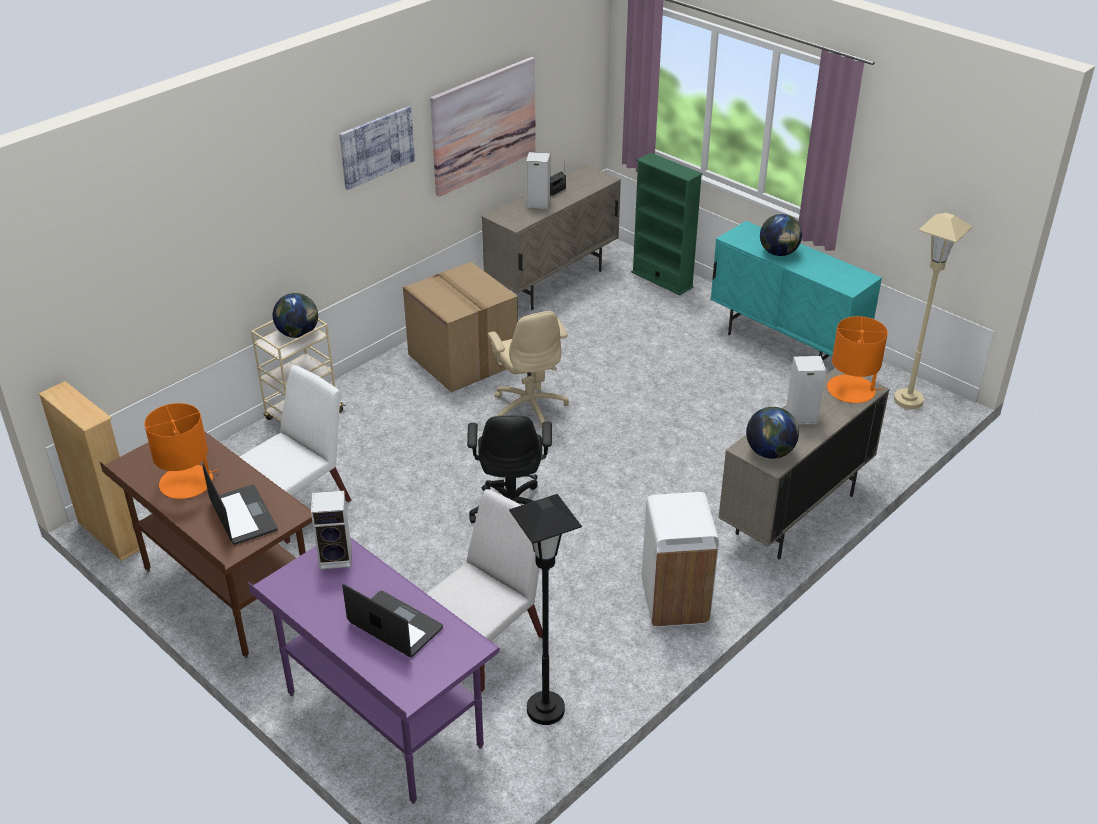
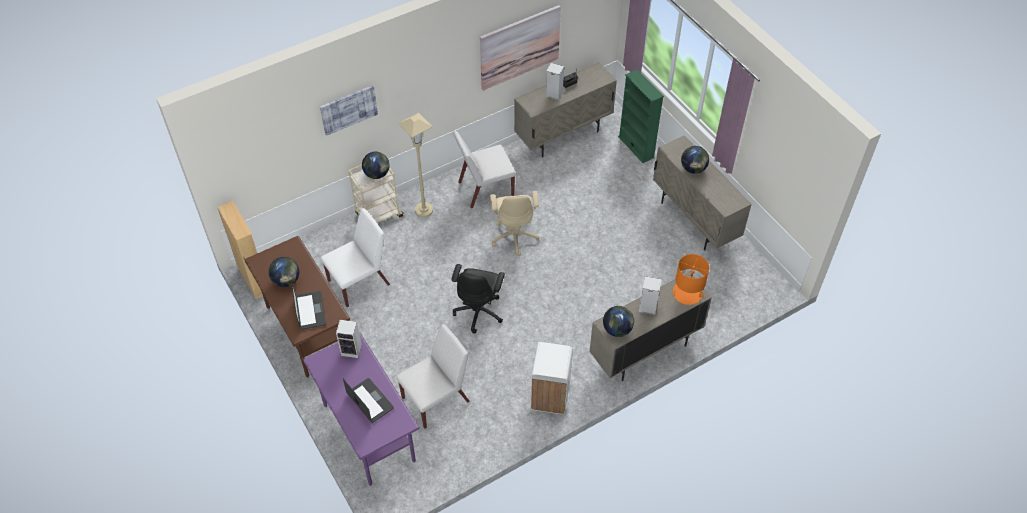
camera: 15 degrees right, 15 degrees up
(187, 482) = (286, 280): orange table lamp -> globe
(376, 147) = (439, 67): picture -> picture (348, 109)
(461, 359) = (485, 189): cardboard box -> white chair
(545, 709) = (455, 447): black floor lamp -> none
(785, 347) = (694, 220): turquoise cabinet -> beige cabinet
(908, 400) = (755, 281): beige floor lamp -> beige floor lamp (424, 210)

